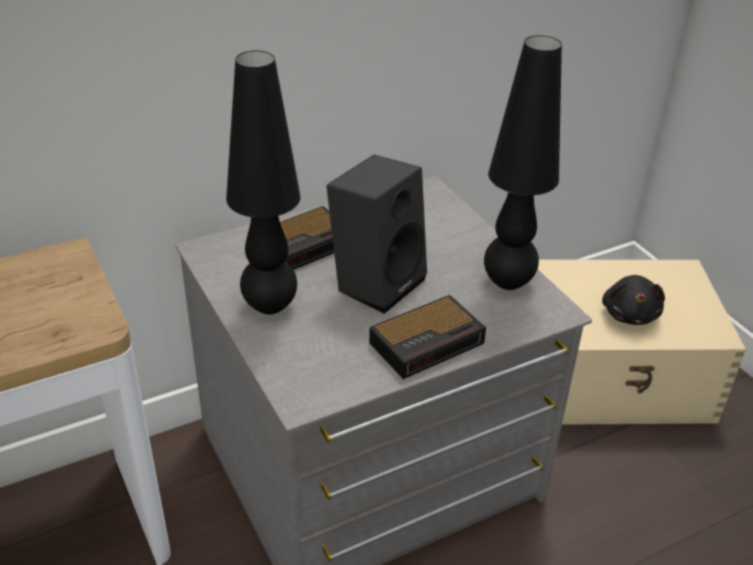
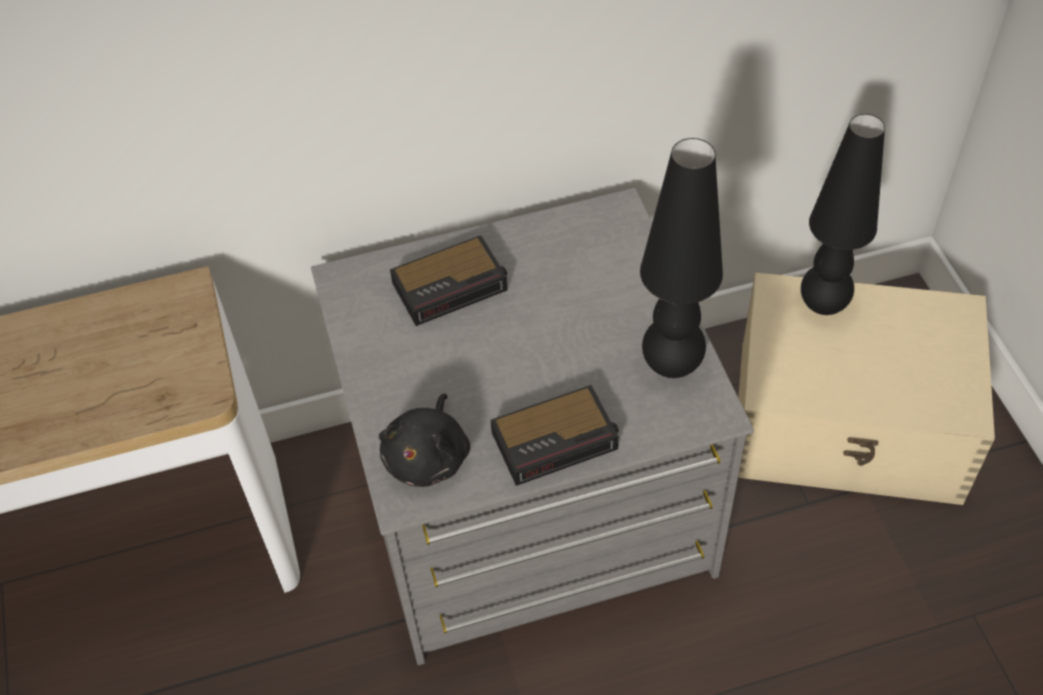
camera: 15 degrees right, 15 degrees up
(270, 306) = (396, 368): black table lamp -> black table lamp (823, 305)
(376, 281) = (521, 347): black speaker -> none
(629, 314) = (864, 370): black plush toy -> black plush toy (428, 457)

